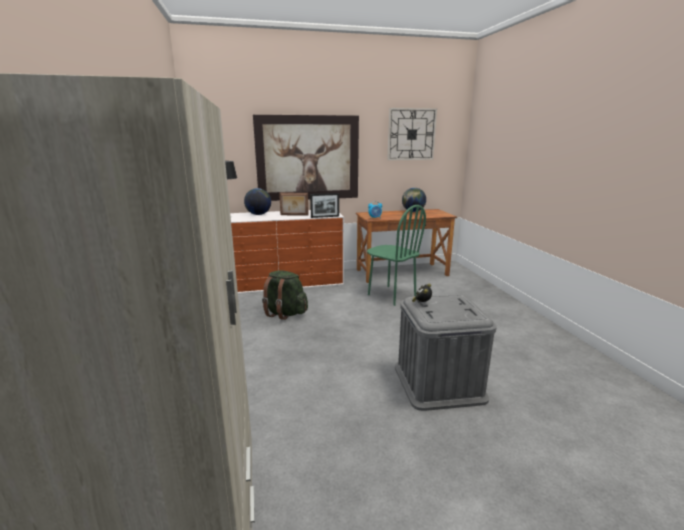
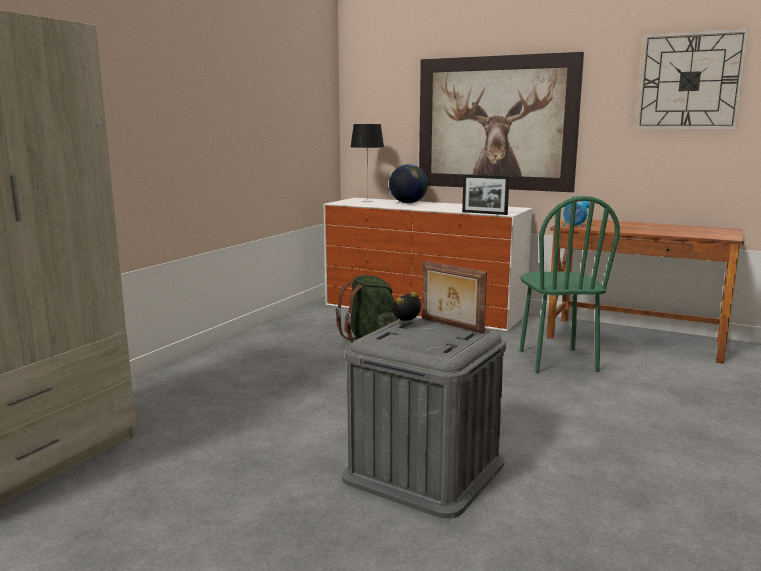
camera: 40 degrees right, 5 degrees down
(294, 215) = (449, 208): picture frame -> picture frame (451, 326)
(413, 211) = (674, 226): globe -> none

